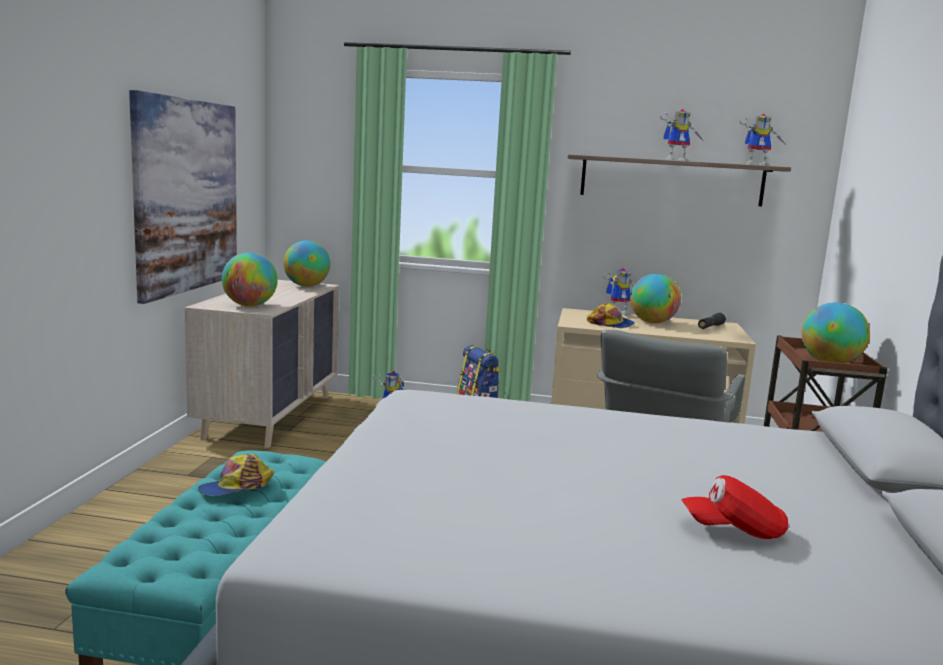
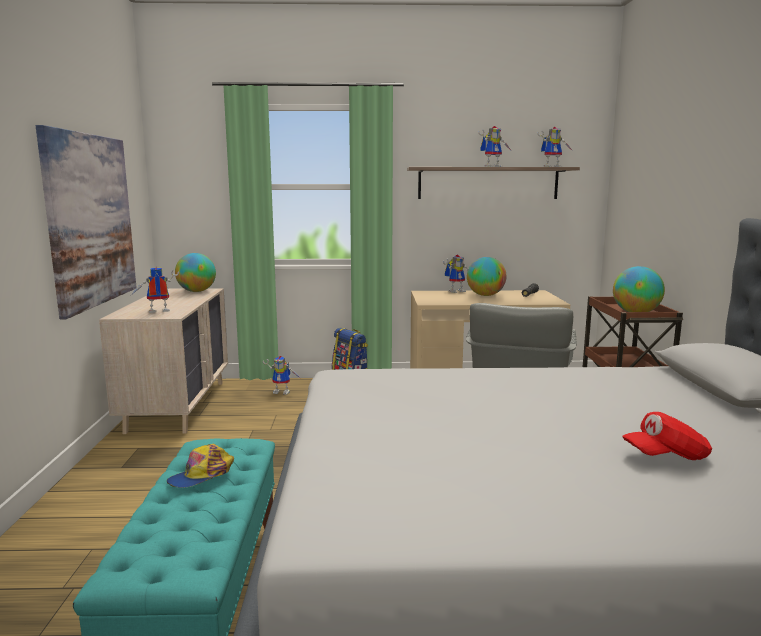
camera: 10 degrees left, 0 degrees up
(249, 305) = (157, 312): globe -> toy robot
(611, 324) = (456, 299): cap -> none

